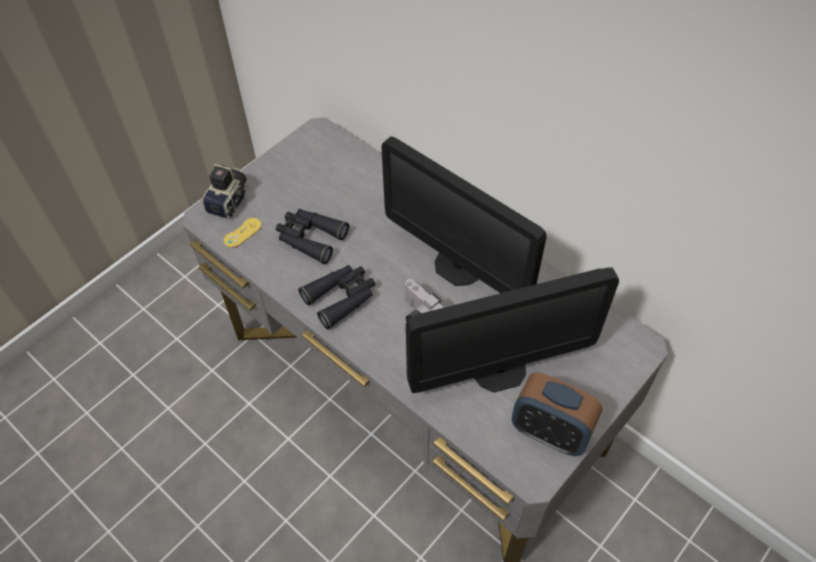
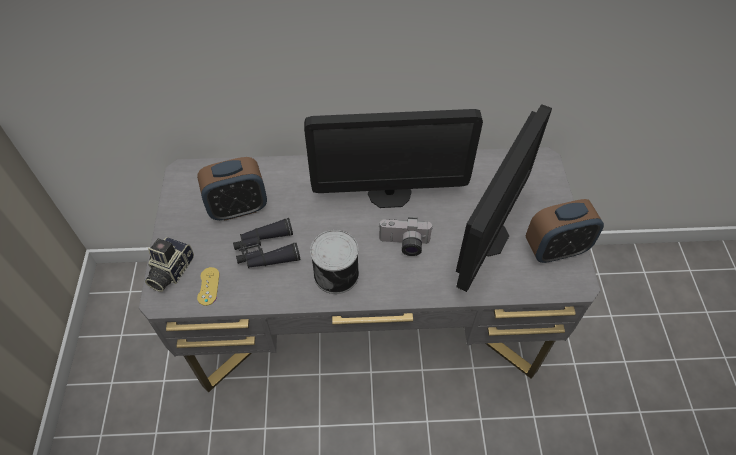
camera: 45 degrees left, 0 degrees up
(230, 201) = (170, 271): camera -> camera turned 135 degrees counterclockwise
(326, 189) = (238, 208): none -> alarm clock
(341, 298) = (337, 273): black binoculars -> can

